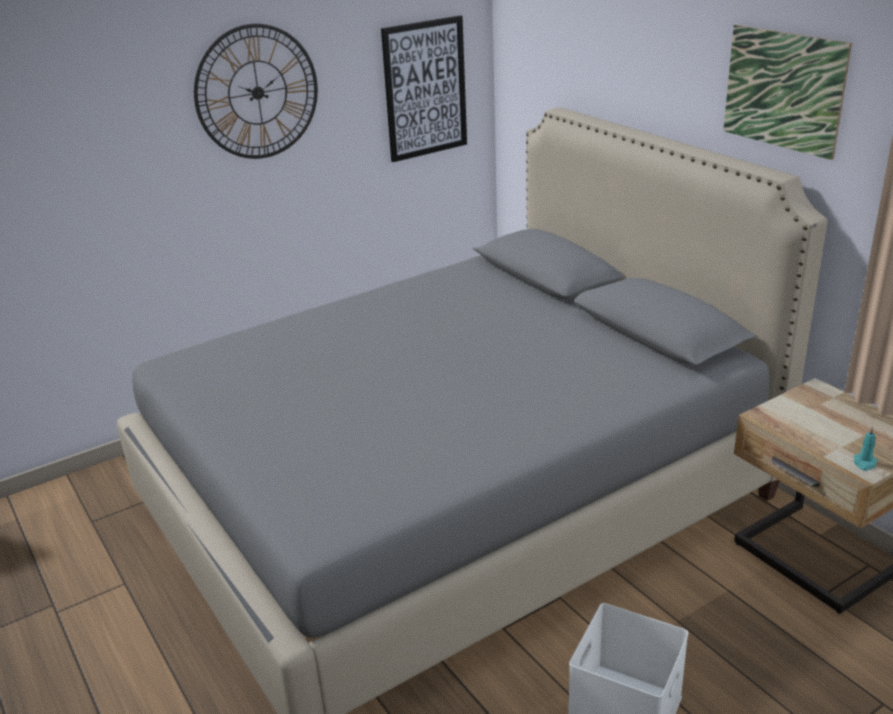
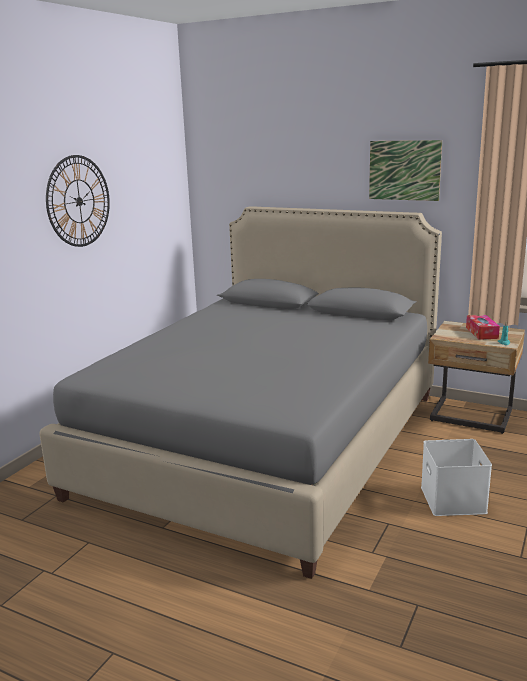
camera: 30 degrees left, 10 degrees down
(425, 89) = (159, 204): picture -> none
(850, 426) = (481, 333): none -> tissue box

